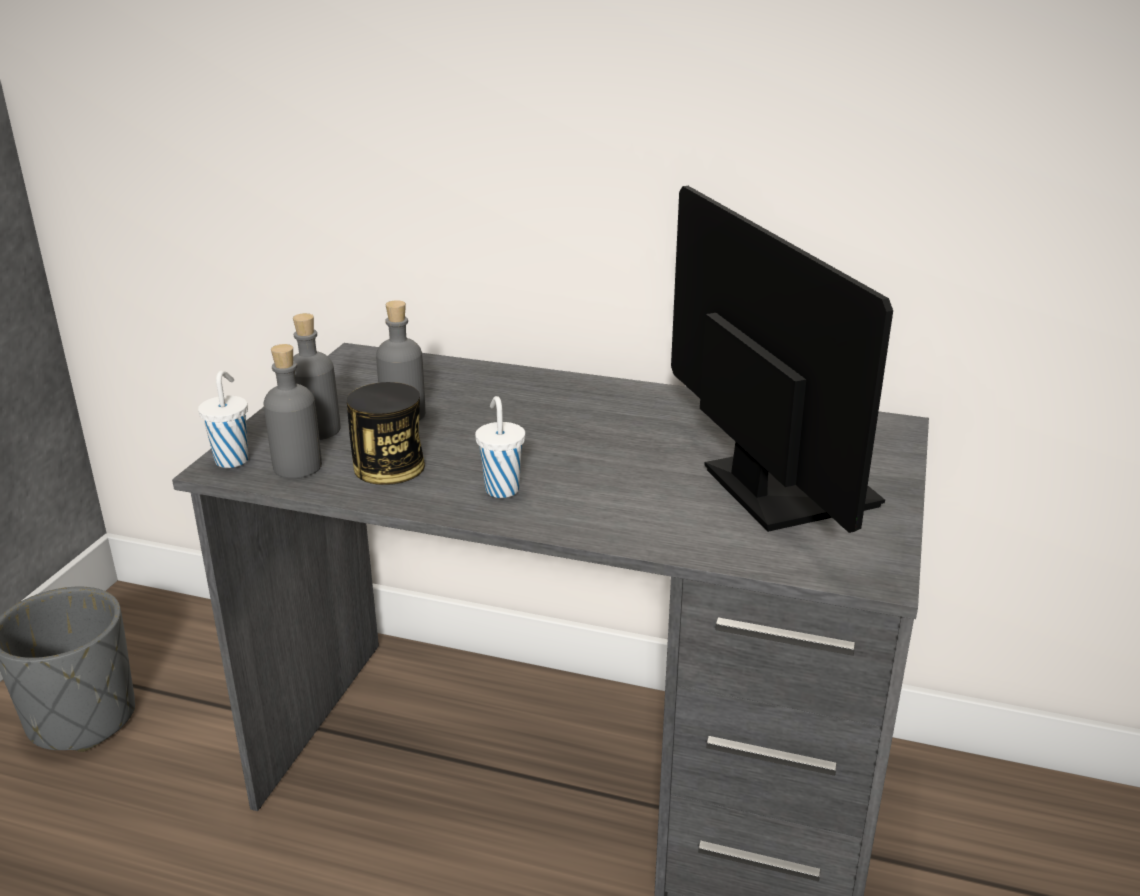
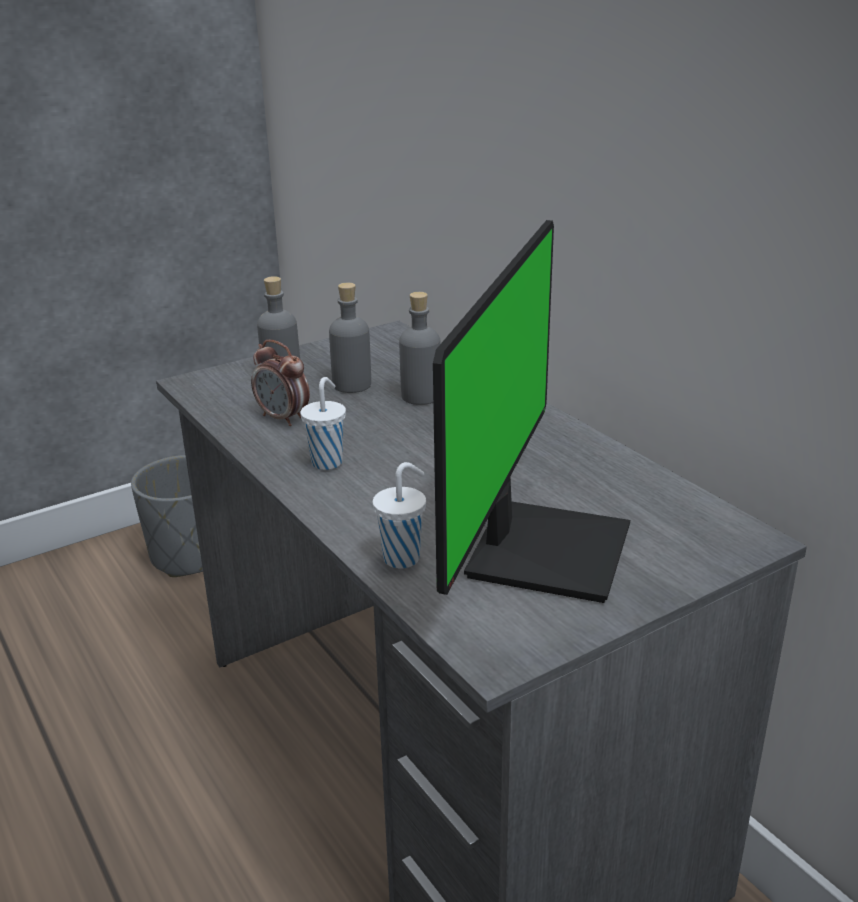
camera: 40 degrees right, 0 degrees up
(233, 459) = (204, 379): white cup -> white cup (403, 558)
(297, 466) = (231, 398): grey bottle -> grey bottle (421, 396)
(389, 467) = (283, 418): can -> alarm clock

